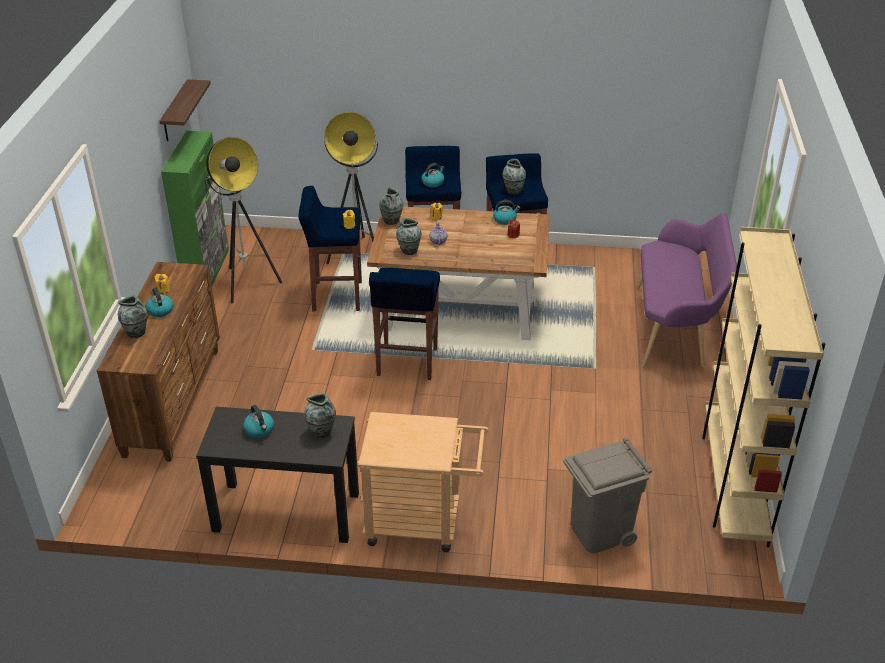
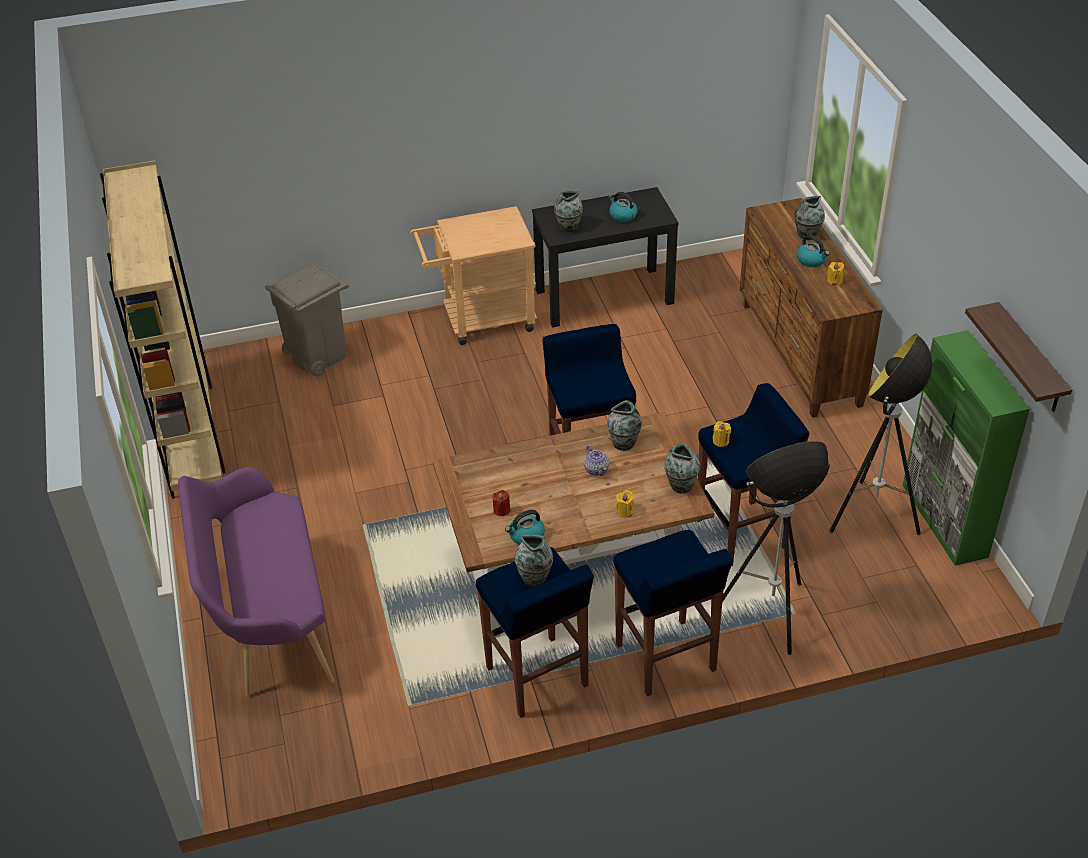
camera: 160 degrees right, 5 degrees up
(433, 182) = (665, 558): kettle -> none

